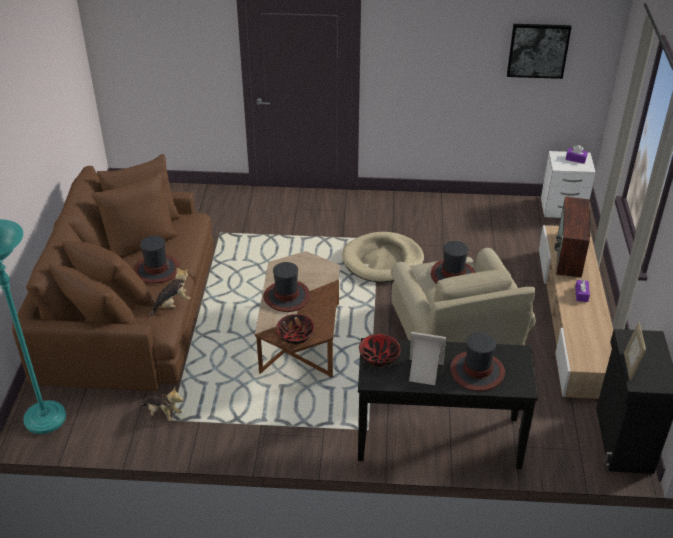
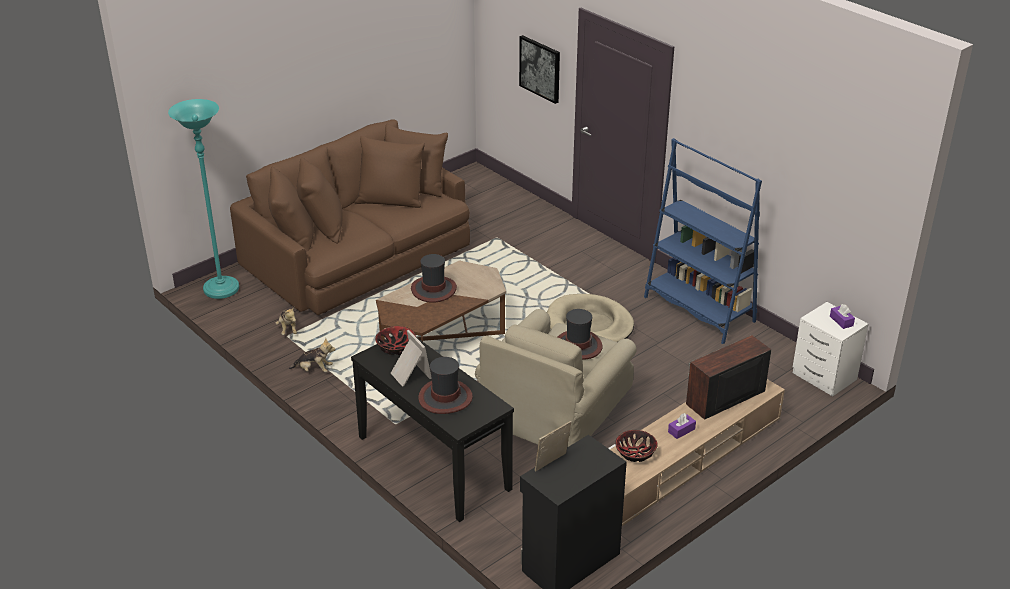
camera: 45 degrees right, 5 degrees down
(156, 270) = (372, 222): hat -> none
(172, 304) = (348, 249): plush toy -> plush toy (314, 370)
(295, 336) = (399, 317): bowl -> bowl (635, 453)
(432, 207) = (699, 309): none -> blue bookcase
(538, 50) = (822, 175): picture -> picture (540, 68)

